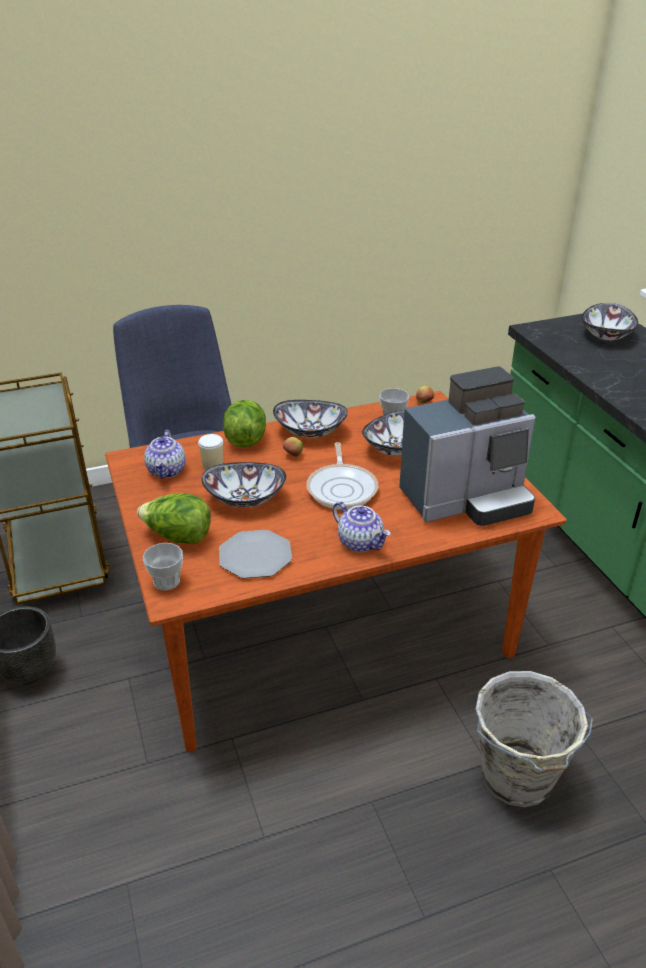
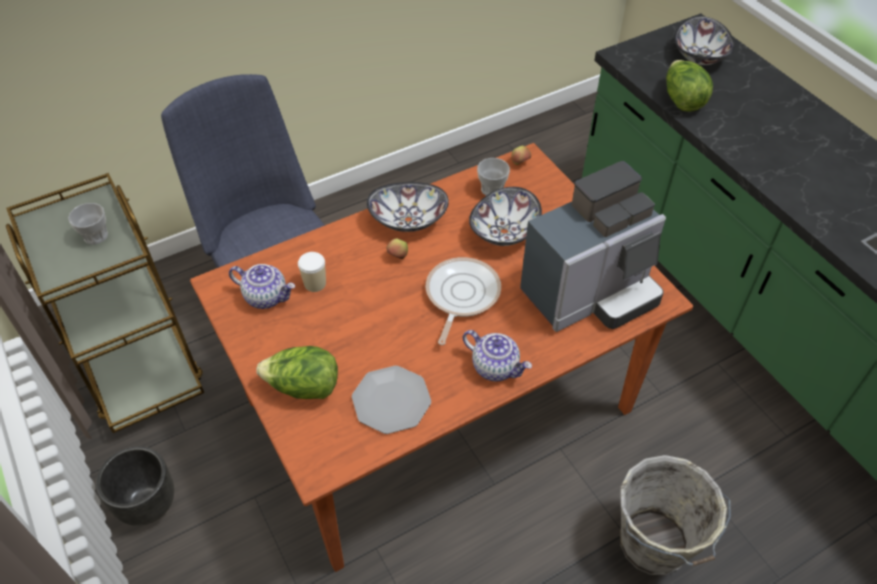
camera: 10 degrees left, 15 degrees up
(166, 581) = (307, 449): cup -> cup (96, 236)
(167, 471) = (266, 296): teapot -> teapot turned 60 degrees counterclockwise
(245, 438) = (340, 239): lettuce -> lettuce (682, 100)
(245, 498) = (361, 324): bowl -> none
(342, 488) = (460, 295): frying pan -> frying pan turned 150 degrees counterclockwise

